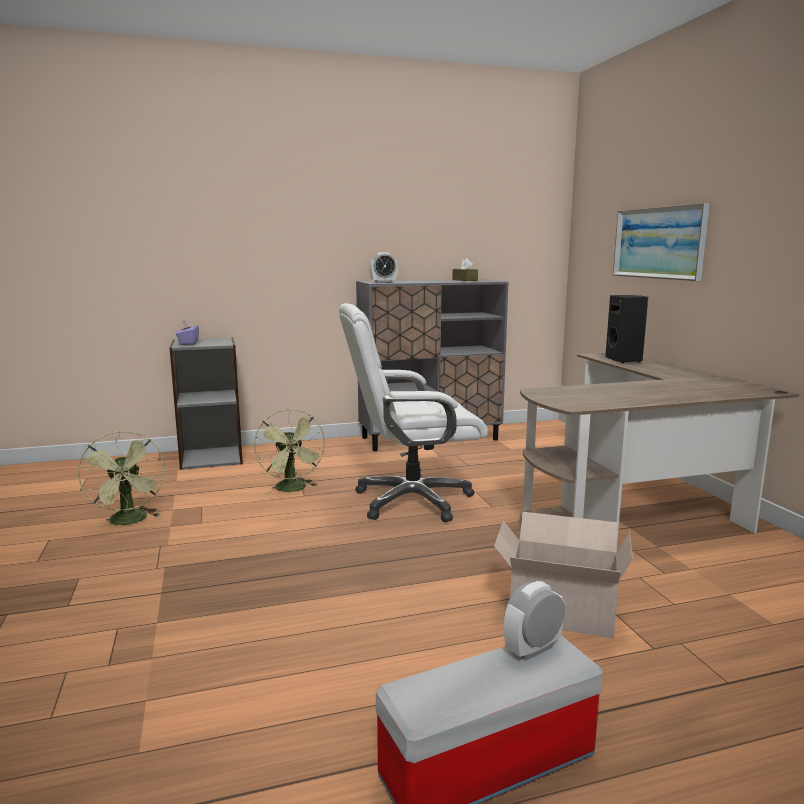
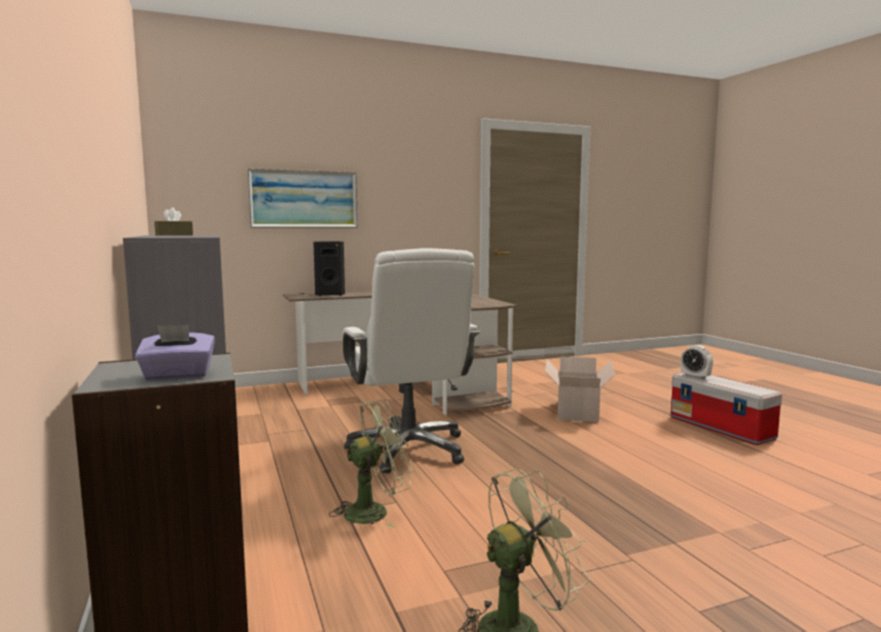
camera: 95 degrees left, 5 degrees down
(383, 282) = (201, 236): alarm clock -> none

